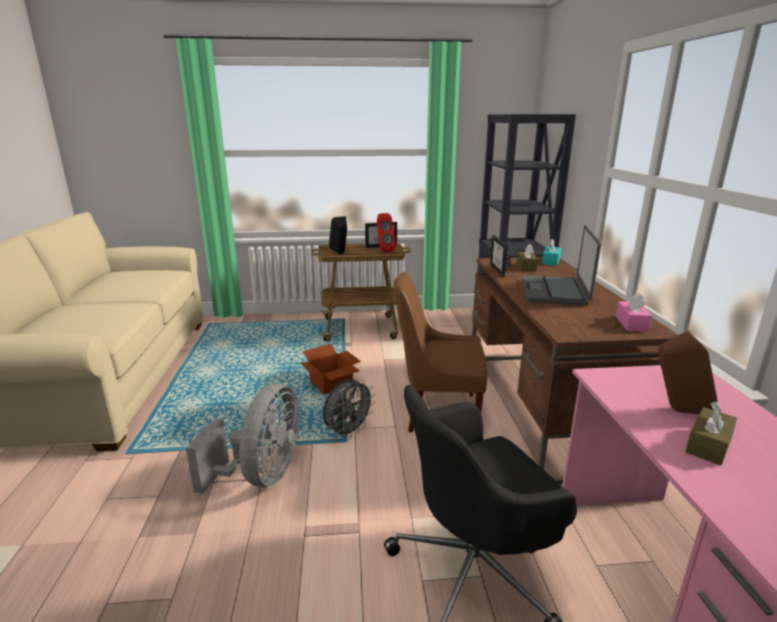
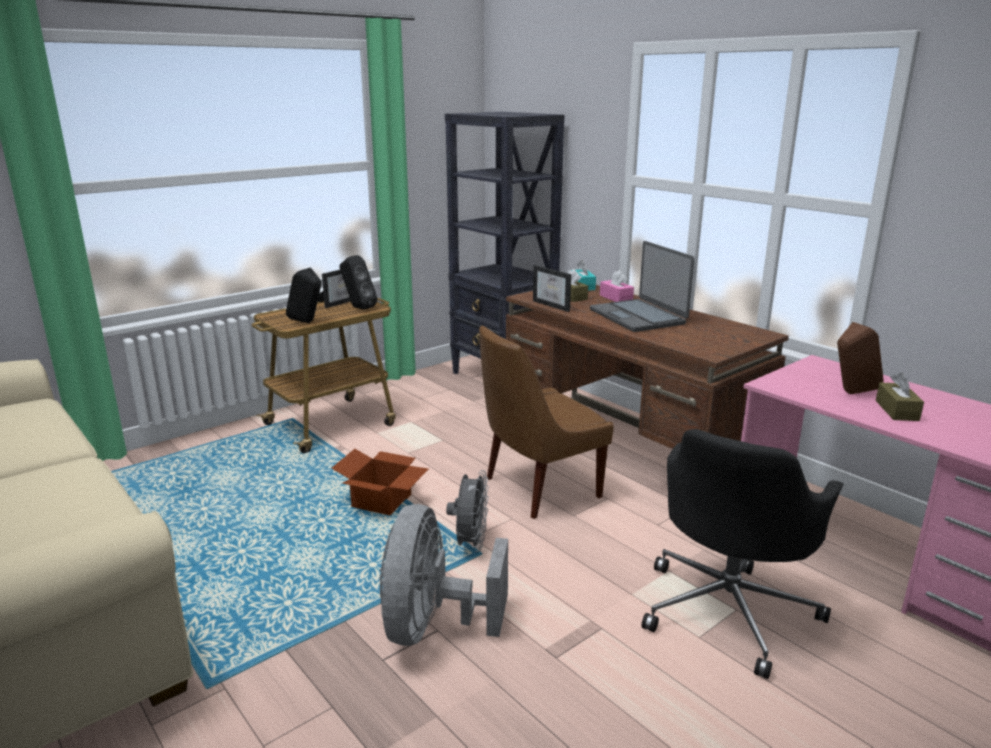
camera: 35 degrees left, 0 degrees up
(262, 475) = (433, 626): grey fan -> grey fan turned 150 degrees counterclockwise
(384, 251) = (358, 308): red speaker -> black speaker
(631, 323) = (740, 332): pink tissue box -> pink tissue box (616, 298)

